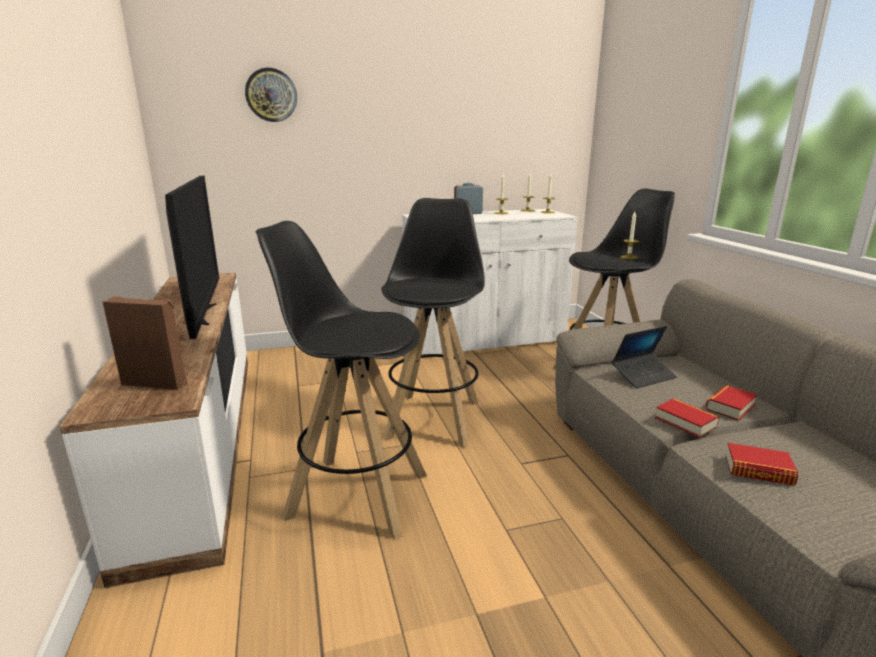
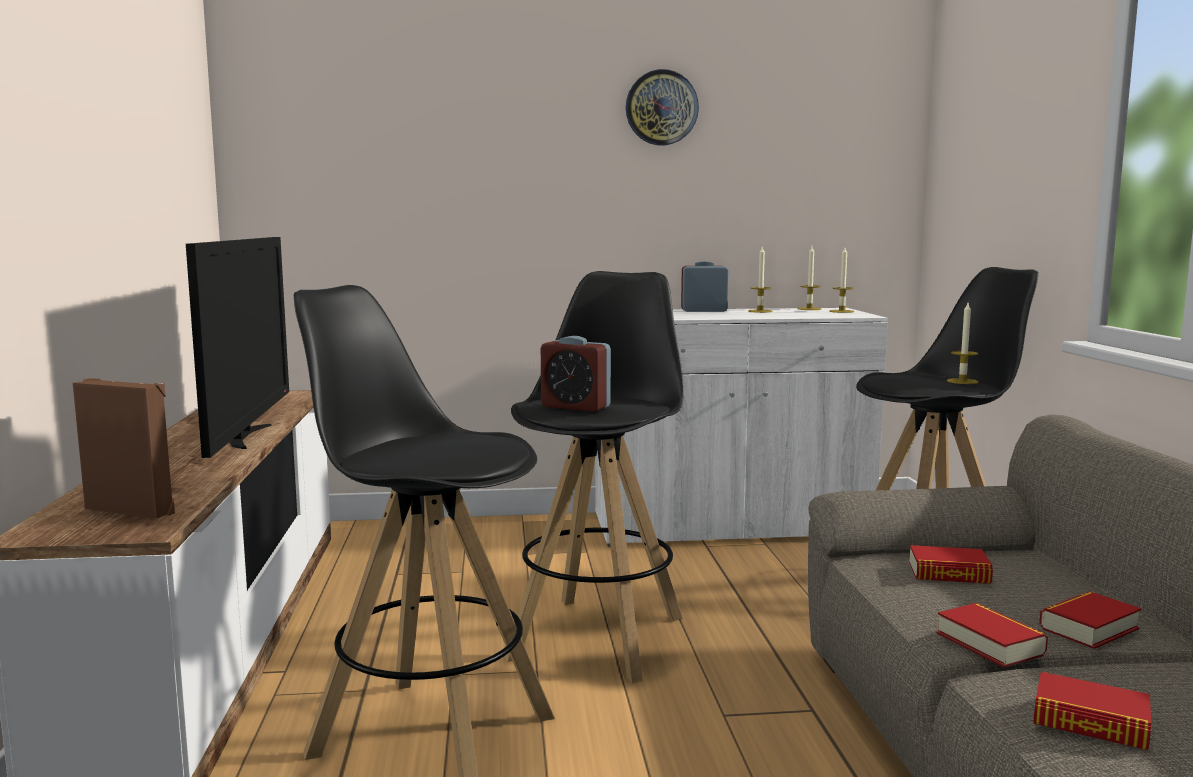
camera: 10 degrees right, 10 degrees down
(271, 95) = (401, 128): wall clock -> wall clock (661, 108)
(423, 288) = (575, 407): none -> alarm clock
(643, 376) = (949, 573): laptop -> book

